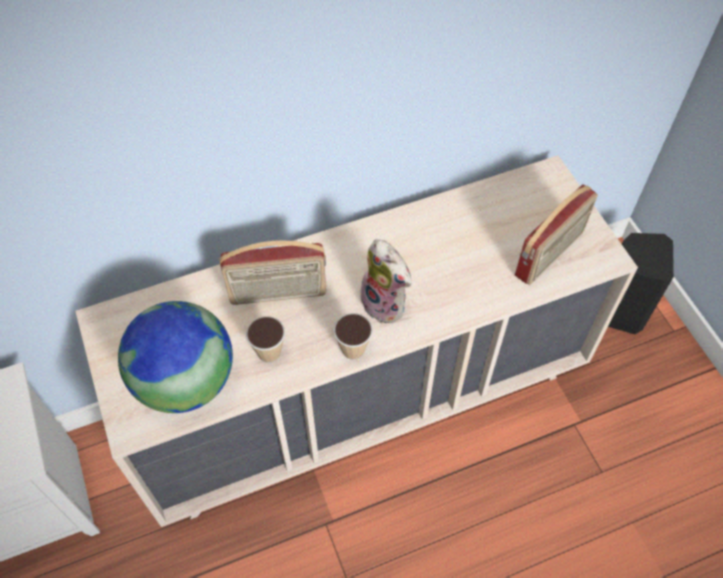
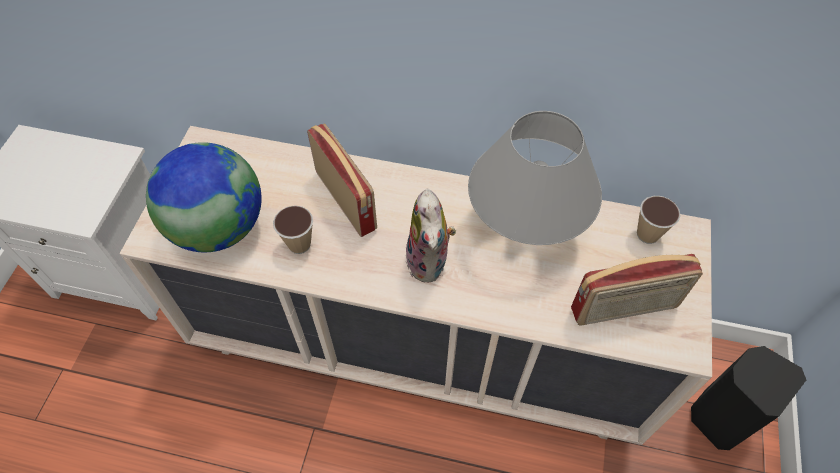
camera: 35 degrees right, 0 degrees up
(278, 294) = (347, 200): radio -> radio turned 150 degrees counterclockwise
(353, 350) = (368, 284): cup -> cup (647, 234)
(436, 236) = (524, 228): none -> grey table lamp

